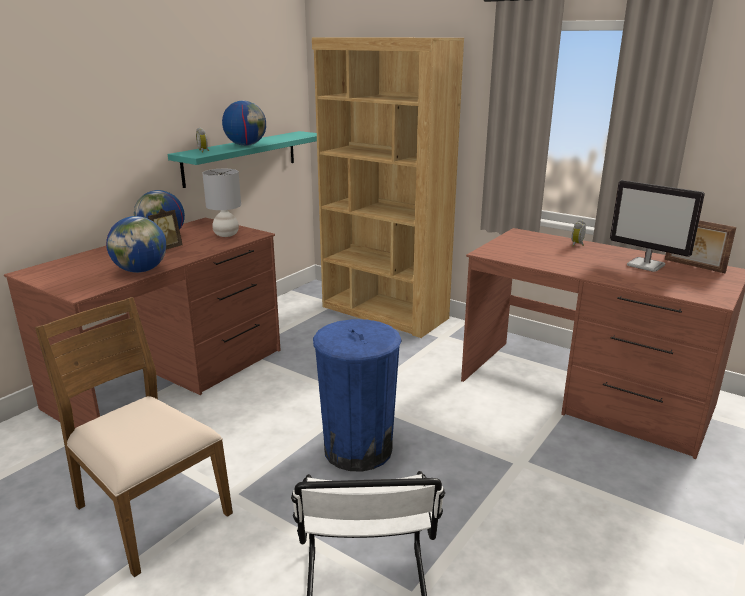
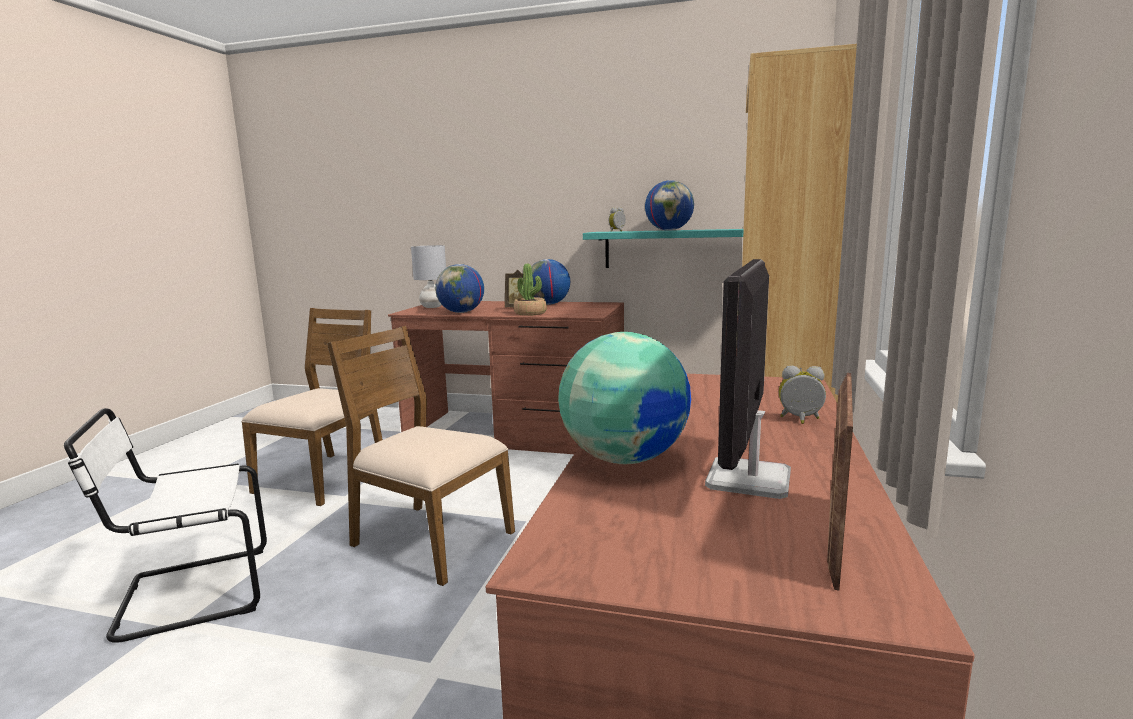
camera: 70 degrees right, 10 degrees down
(205, 249) = (530, 313): none -> potted plant
(226, 235) = (577, 311): grey table lamp -> grey table lamp (432, 307)
(358, 449) = (430, 539): blue trash can -> brown chair
(620, 277) = (624, 458): none -> globe

